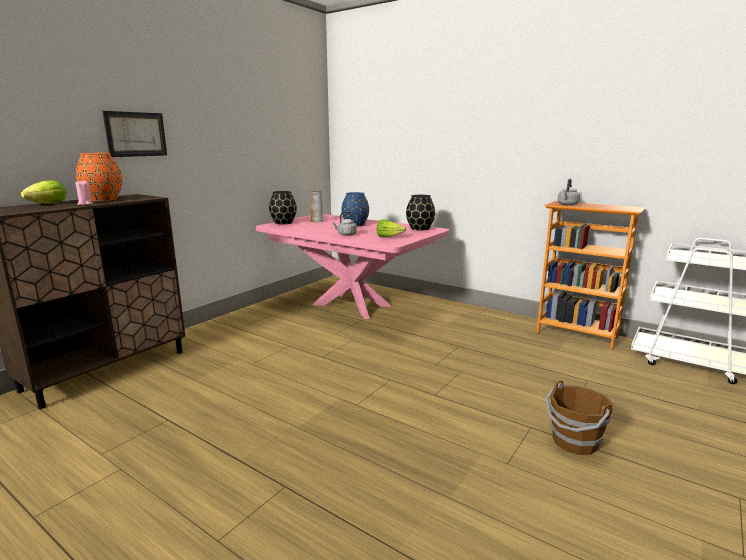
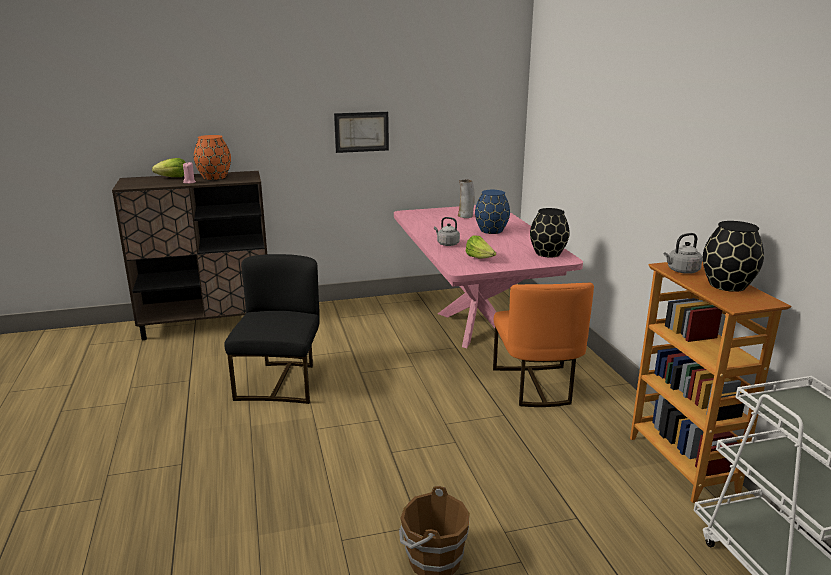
camera: 40 degrees right, 5 degrees up
(136, 134) = (262, 114): picture -> picture (361, 132)
(268, 386) = (281, 382): none -> black chair
(284, 223) = (428, 212): black vase -> black vase (728, 285)
(446, 325) = (535, 386): none -> orange chair

